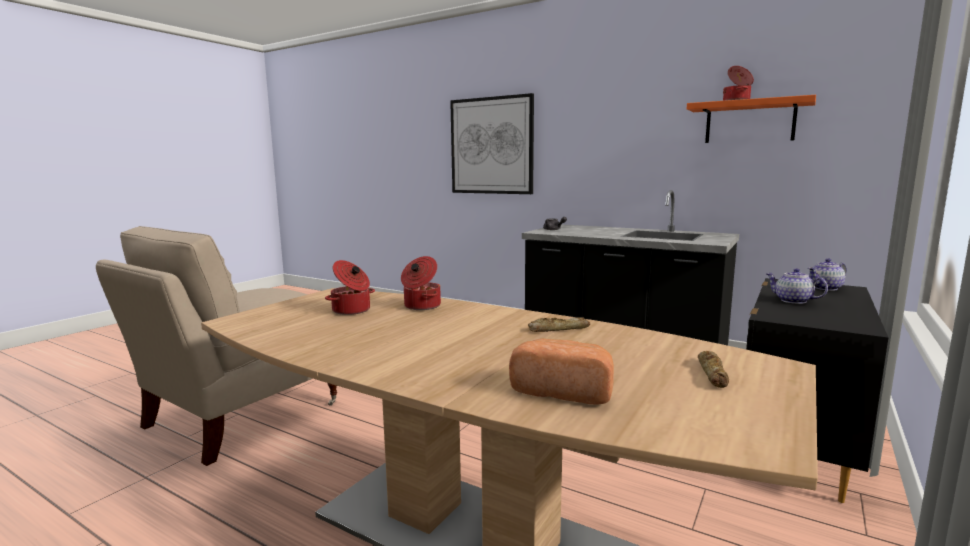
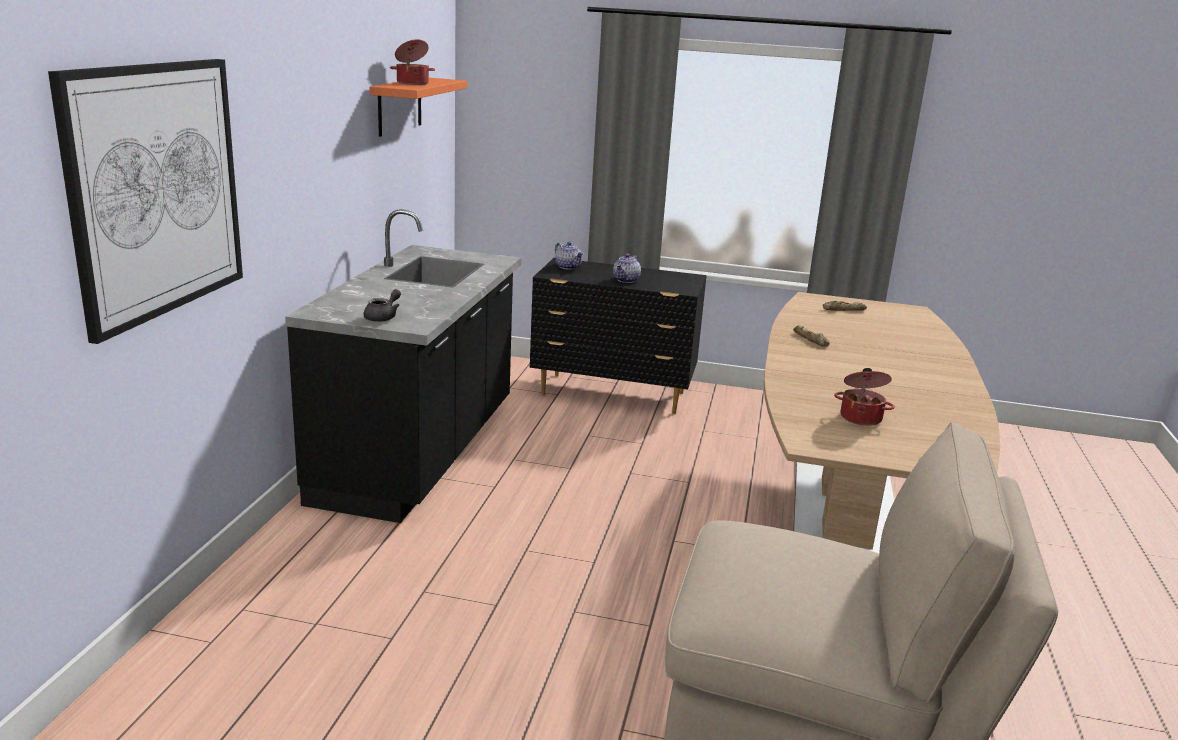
camera: 110 degrees left, 10 degrees up
(421, 306) = (808, 390): cooking pot -> none
(564, 390) = (914, 337): bread -> none

